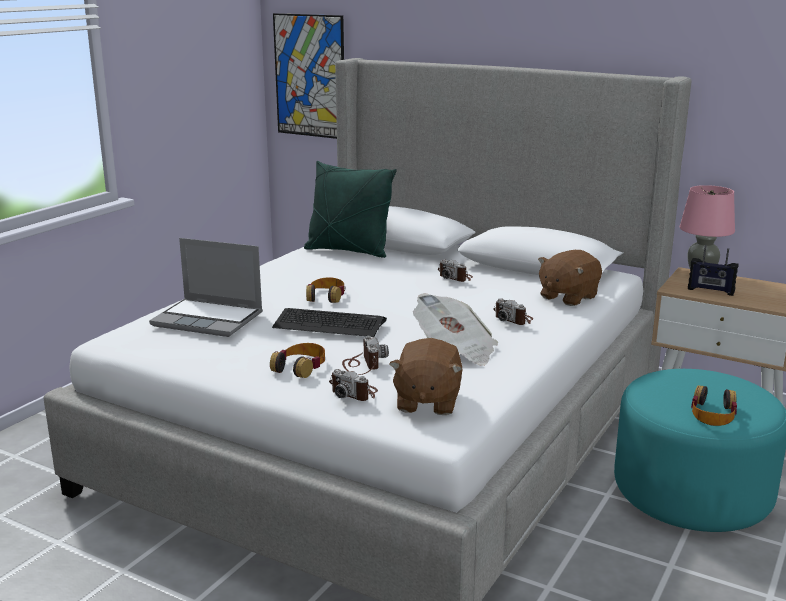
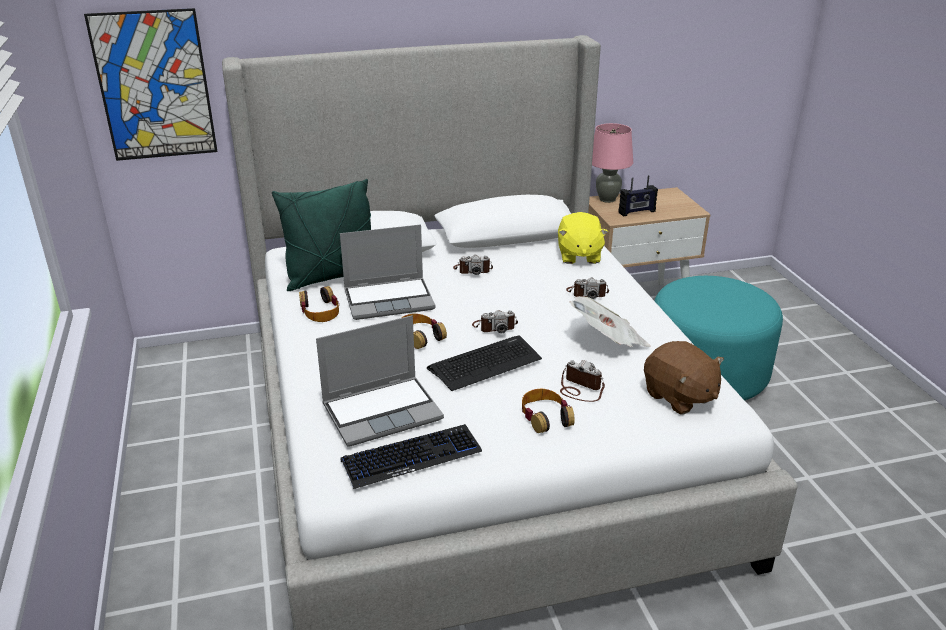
camera: 45 degrees left, 10 degrees up
(173, 346) = (411, 457): none -> keyboard
(354, 393) = (628, 417): camera -> camera (494, 326)
(355, 273) = (390, 299): none -> laptop
(567, 297) = (579, 256): brown plush toy -> yellow plush toy
(713, 413) = (746, 311): headphones -> headphones (320, 311)

